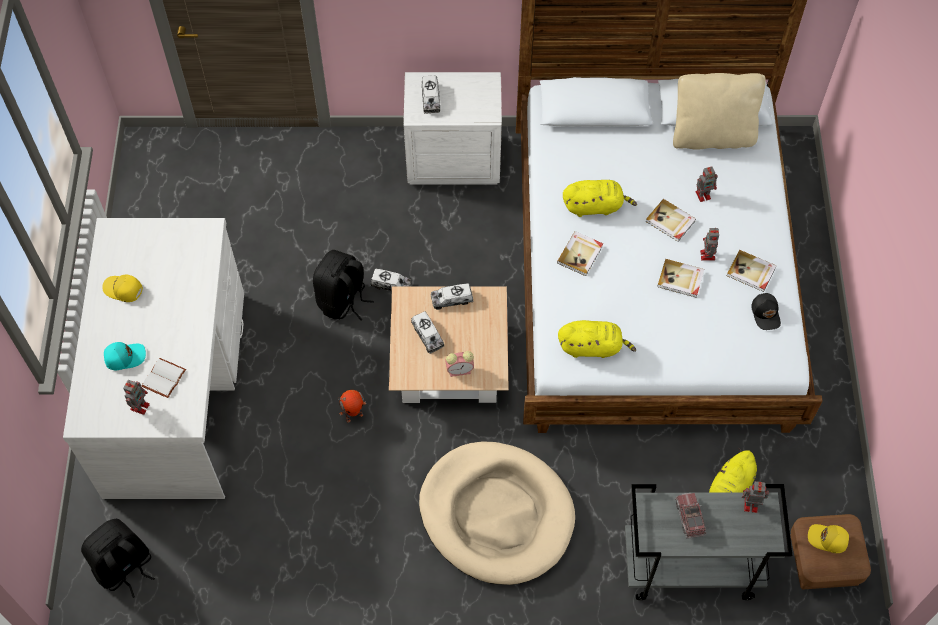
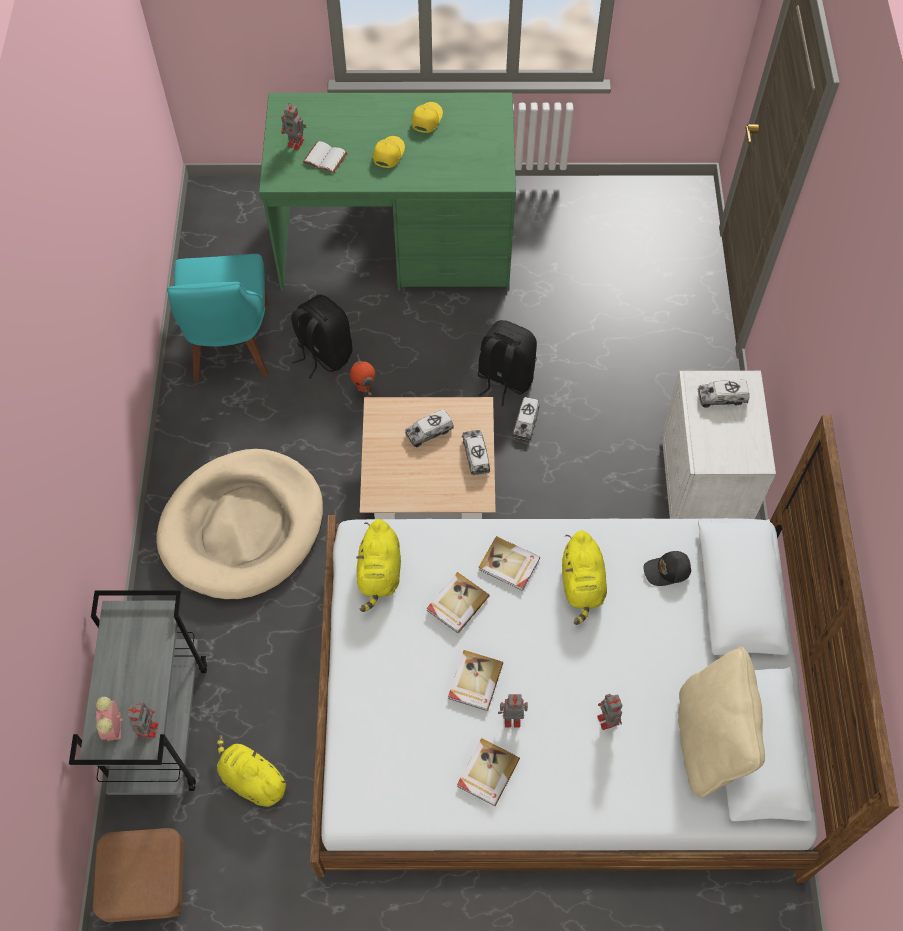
camera: 90 degrees right, 0 degrees up
(124, 357) = (351, 127): turquoise cap -> none
(124, 568) = (219, 221): black backpack -> black backpack (323, 353)
(177, 392) = (396, 245): white desk -> green desk
(290, 542) = (230, 346): none -> turquoise chair
(460, 370) = (385, 464): alarm clock -> alarm clock (114, 727)
(670, 221) = (562, 674): book -> book (457, 603)
(689, 517) = (140, 658): toy truck -> none
(766, 313) = (423, 786): black cap -> black cap (667, 571)
(828, 539) = (145, 866): yellow cap -> yellow cap (388, 154)

